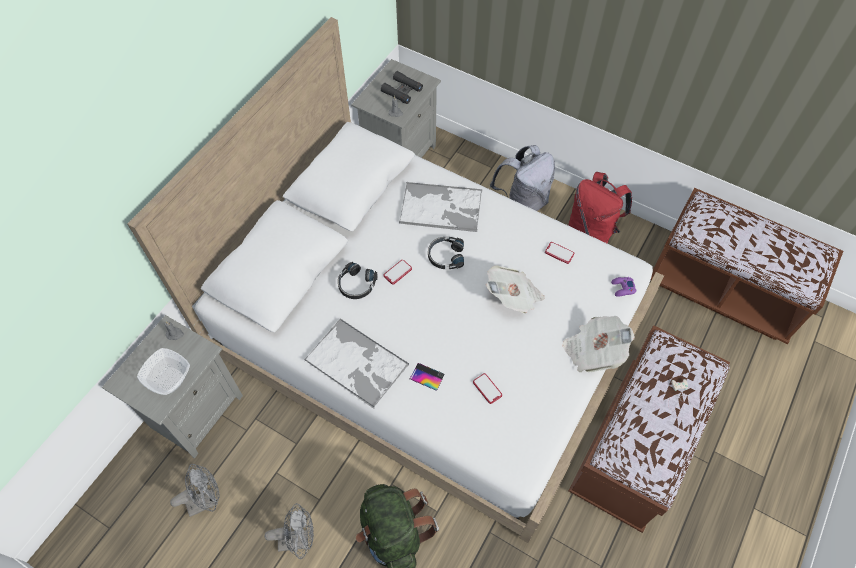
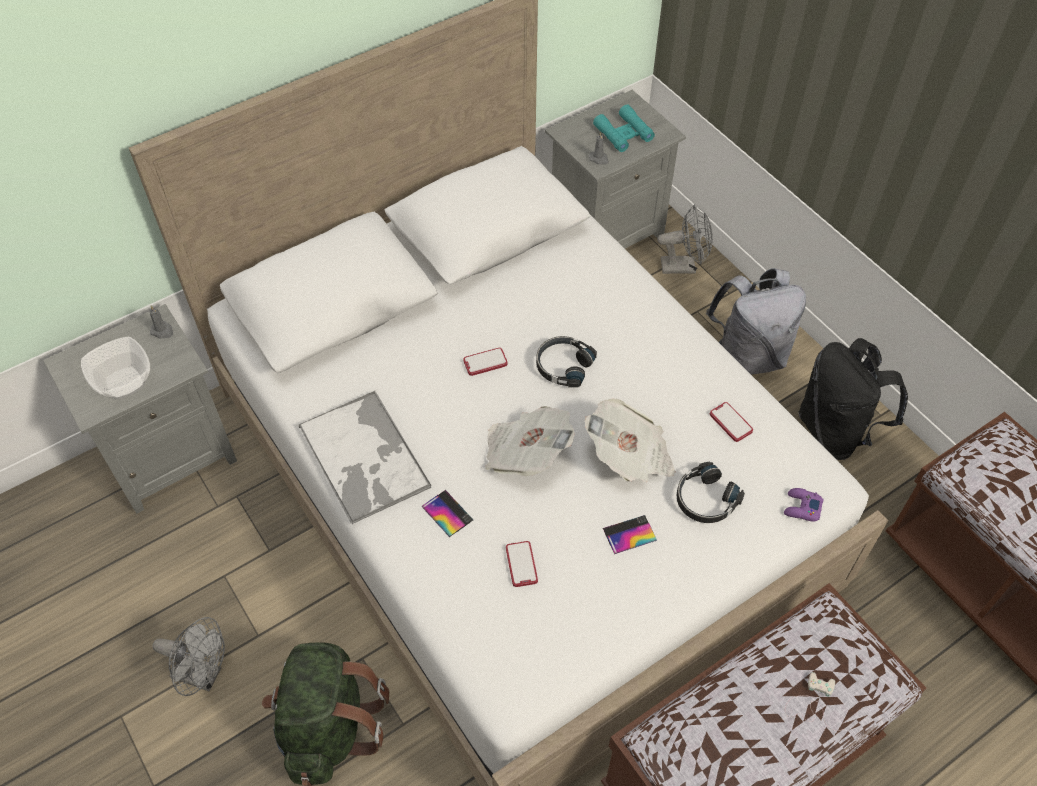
camera: 25 degrees right, 5 degrees down
(206, 500) = (122, 572): grey fan -> grey fan (684, 266)
(356, 285) = (421, 357): black headphones -> black headphones (705, 500)
(402, 91) = (623, 133): black binoculars -> turquoise binoculars
(441, 207) = (594, 301): tray -> none
(538, 344) = (629, 534): none -> phone
(592, 230) = (835, 431): red backpack -> black backpack
(593, 351) = (707, 577): newspaper -> newspaper (526, 453)

